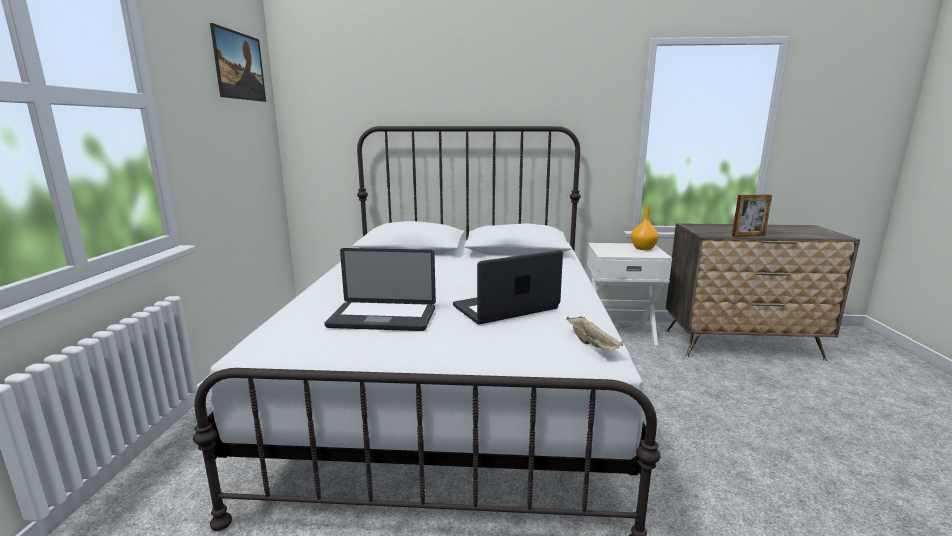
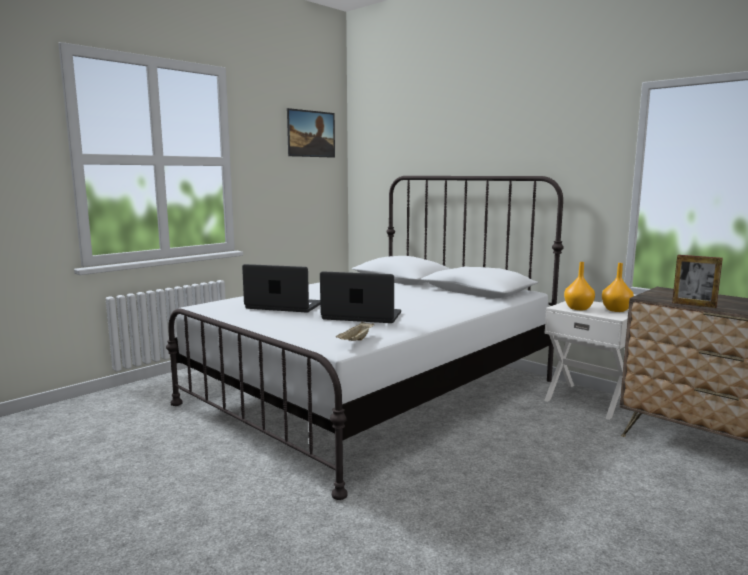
camera: 40 degrees right, 5 degrees down
(382, 318) = (284, 306): laptop -> laptop turned 150 degrees clockwise
(619, 252) = (578, 308): none -> orange vase

